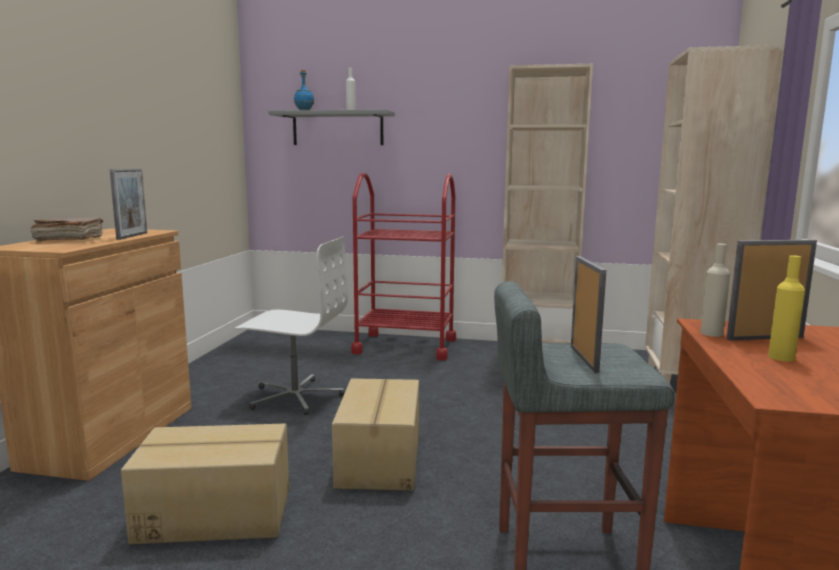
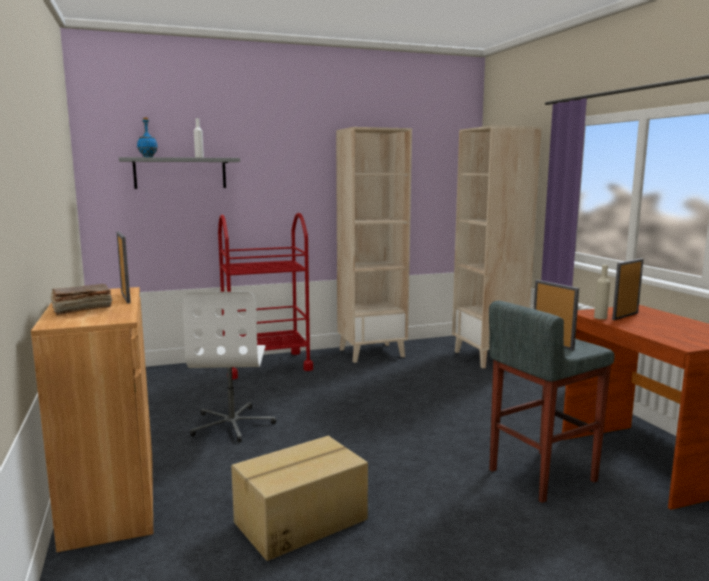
camera: 30 degrees left, 0 degrees up
(295, 397) = (233, 424): white office chair -> white office chair turned 105 degrees clockwise
(381, 459) = (364, 450): cardboard box -> none
(781, 357) = (650, 325): yellow bottle -> none

